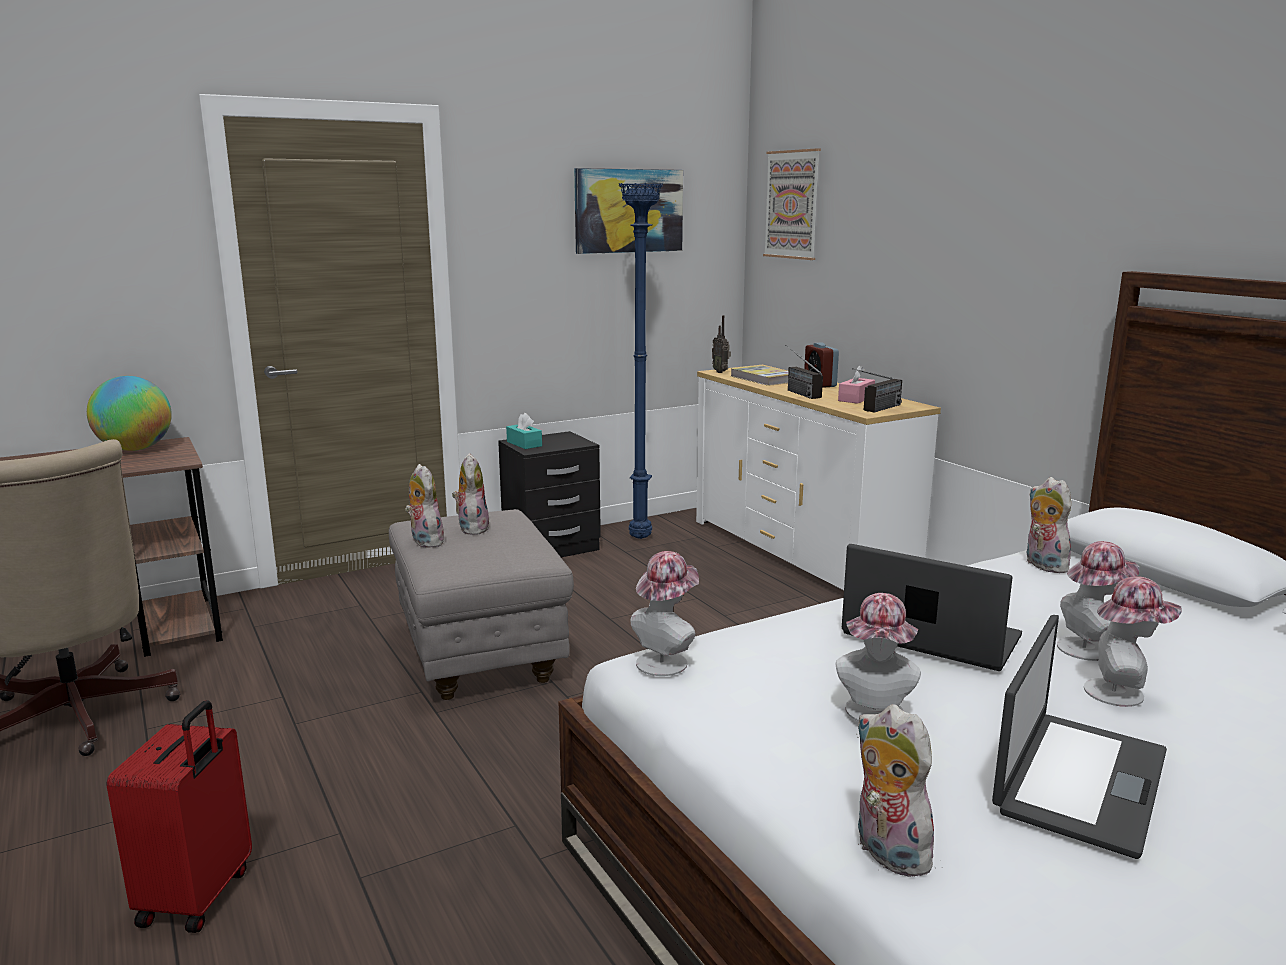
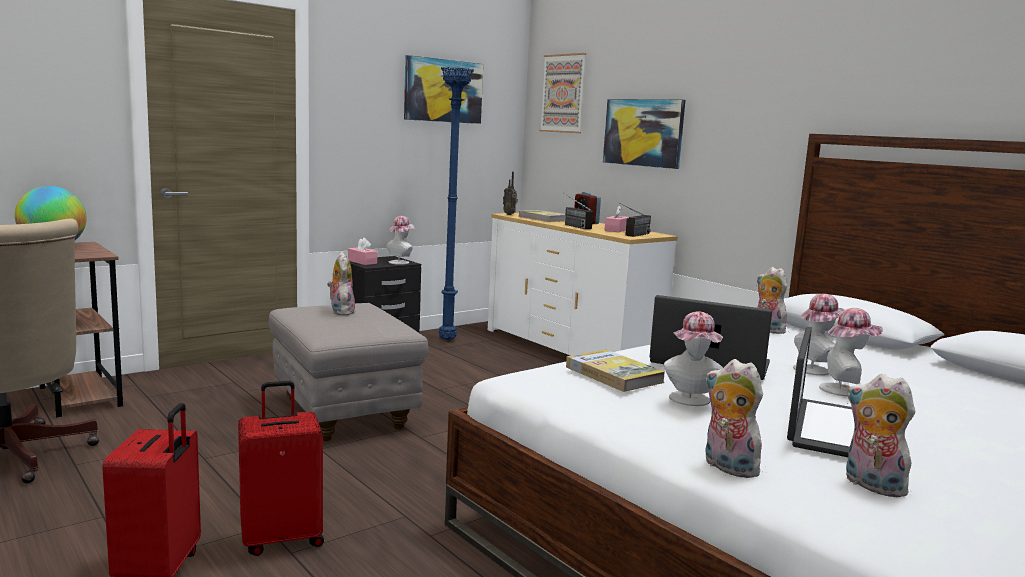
camera: 10 degrees left, 5 degrees down
(354, 854) = (282, 538): none -> red suitcase
(424, 541) = (306, 319): plush toy -> plush toy (871, 486)
(524, 444) = (362, 262): turquoise tissue box -> pink tissue box
(666, 661) = (532, 376): hat -> hat (400, 262)
(779, 660) = (613, 374): none -> book
(895, 261) = (643, 132): none -> picture

